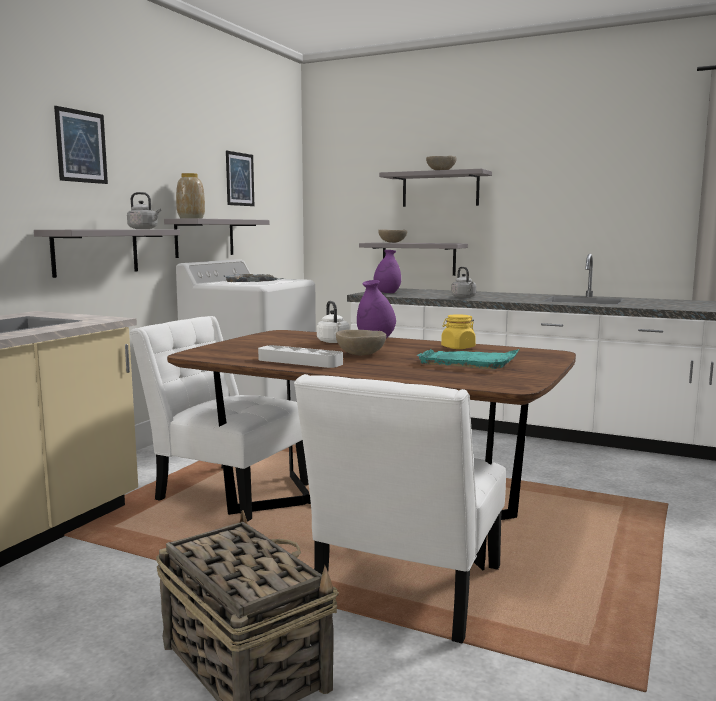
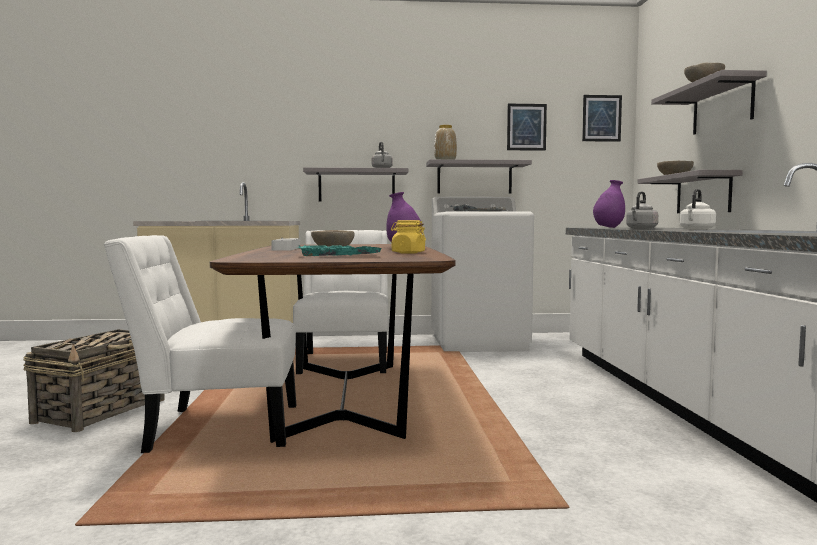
camera: 60 degrees right, 5 degrees down
(81, 146) = (349, 115): picture -> picture (601, 118)
(333, 342) = (381, 247): white kettle -> white kettle (696, 229)

